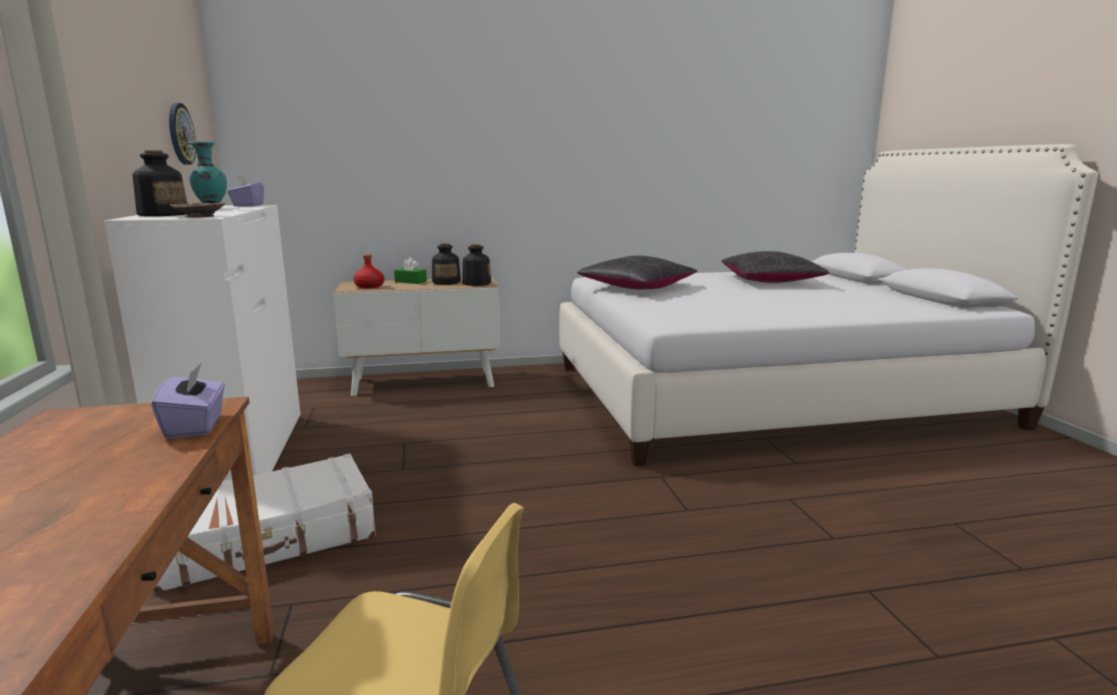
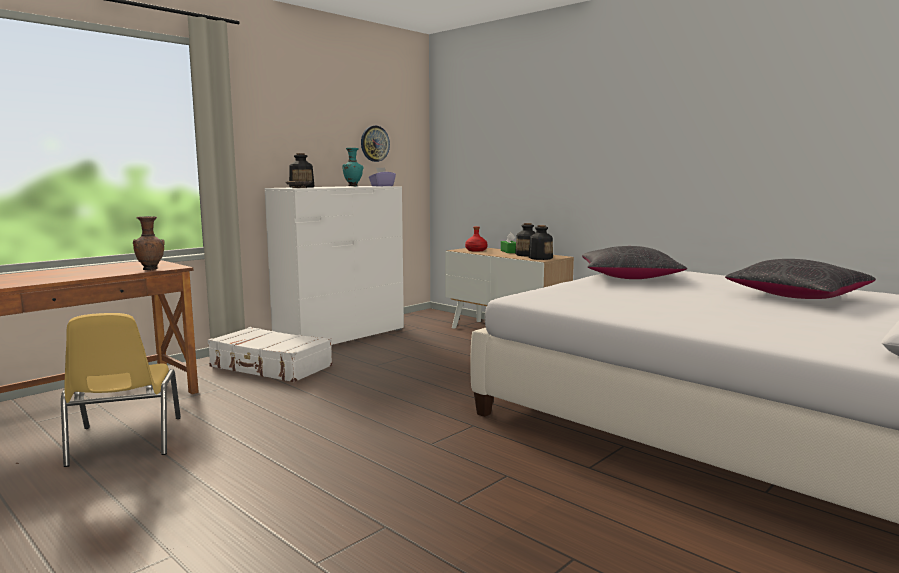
camera: 55 degrees right, 5 degrees down
(196, 426) = (151, 269): purple tissue box -> brown vase

